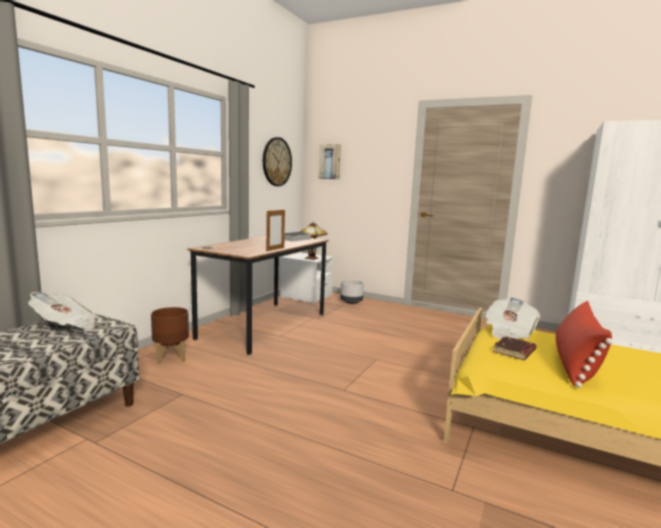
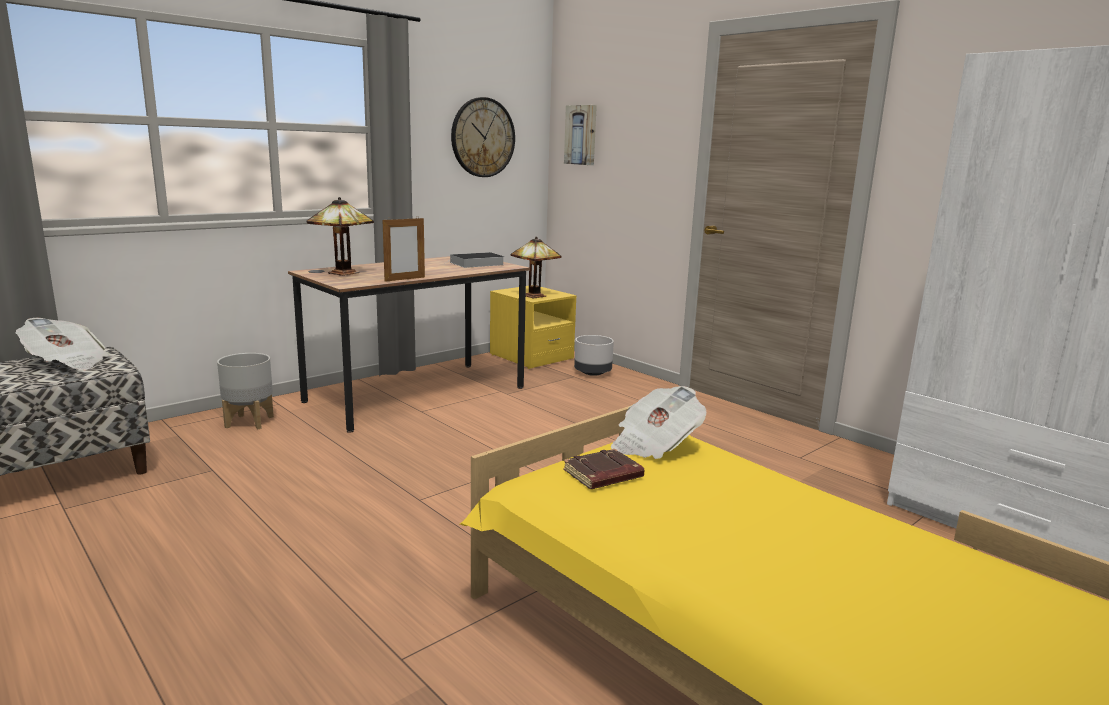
camera: 20 degrees right, 5 degrees up
(171, 357) = (249, 422): brown planter -> grey planter
(229, 248) = (343, 273): none -> table lamp
(306, 296) = (531, 357): white nightstand -> yellow nightstand
(575, 363) = (676, 508): red pillow -> none

